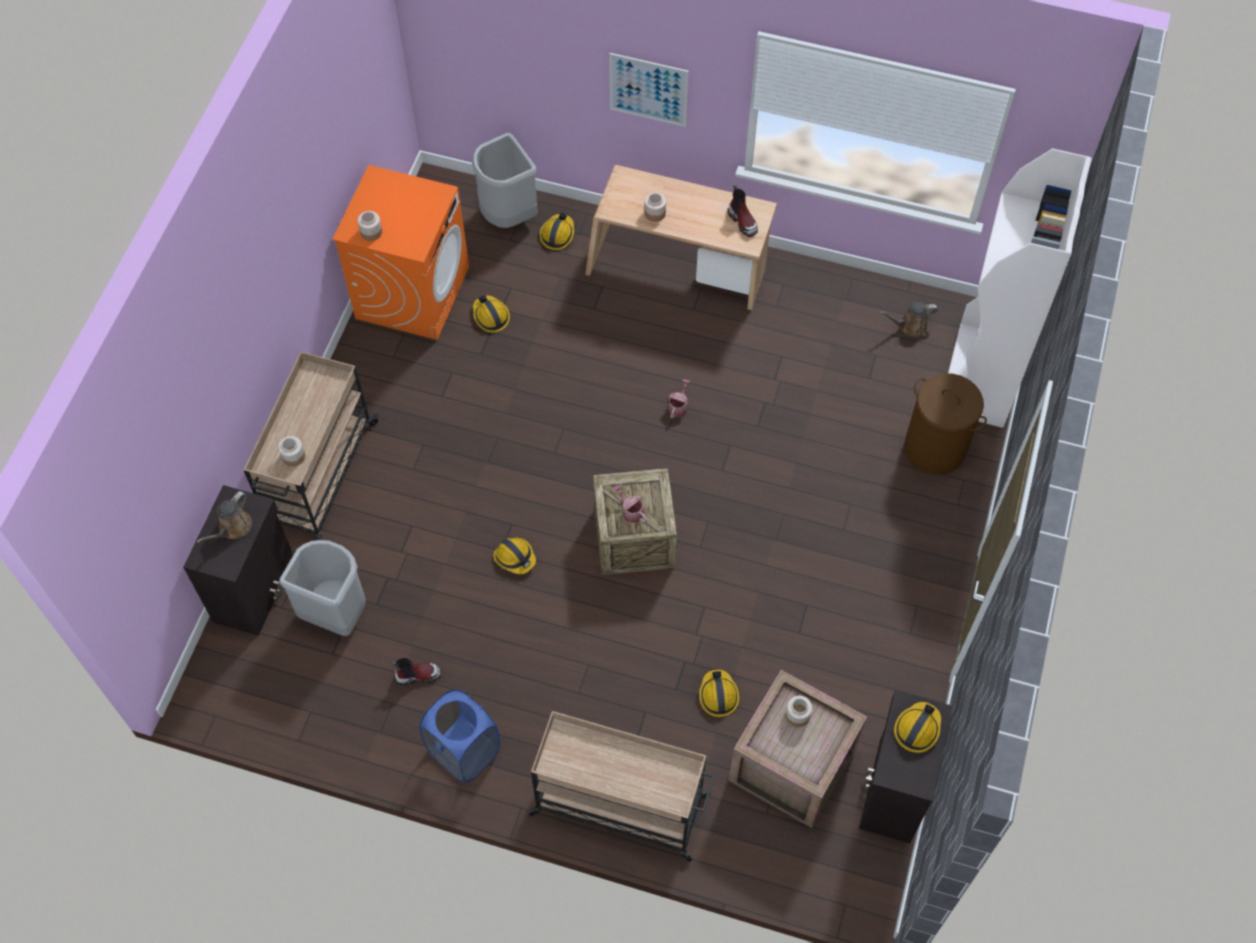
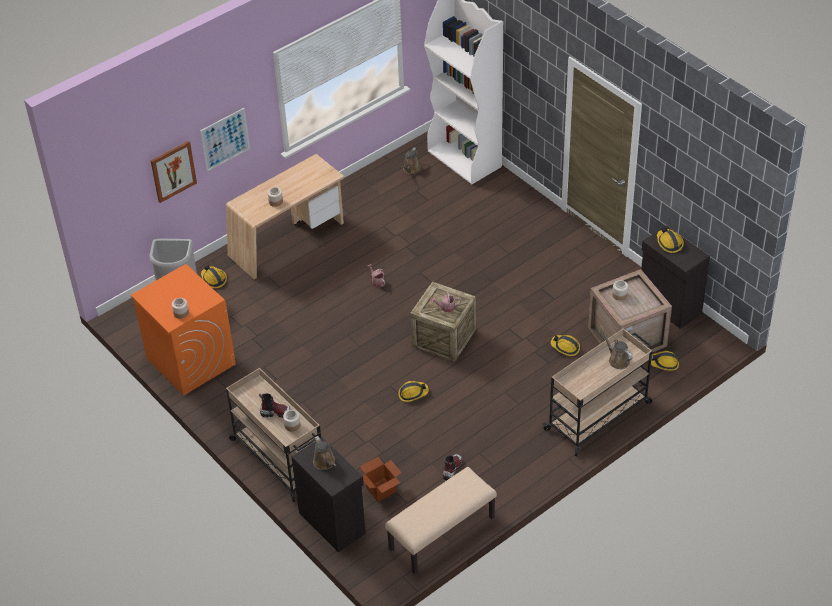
camera: 55 degrees left, 15 degrees down
(305, 723) = (442, 534): none -> beige bench
(336, 613) = (381, 490): grey trash can -> cardboard box
(464, 751) = (516, 469): blue laundry basket -> none
(490, 316) = (242, 333): hard hat -> hard hat (664, 363)
(557, 74) = (173, 171): none -> picture
(651, 779) = (617, 360): none -> brown watering can
(743, 221) = (315, 171): boot -> boot (276, 412)
(935, 448) = (491, 196): brown laundry basket -> none

